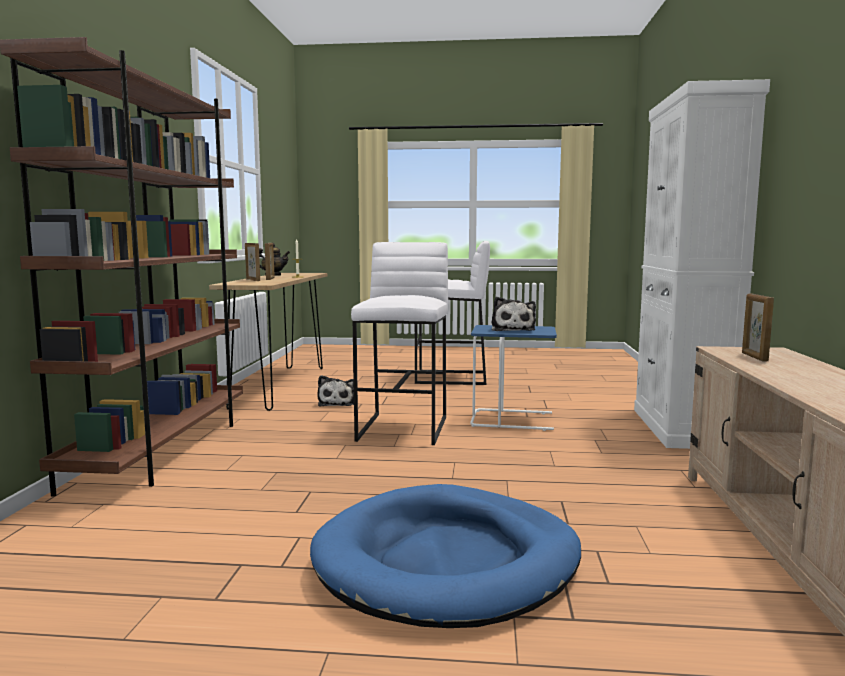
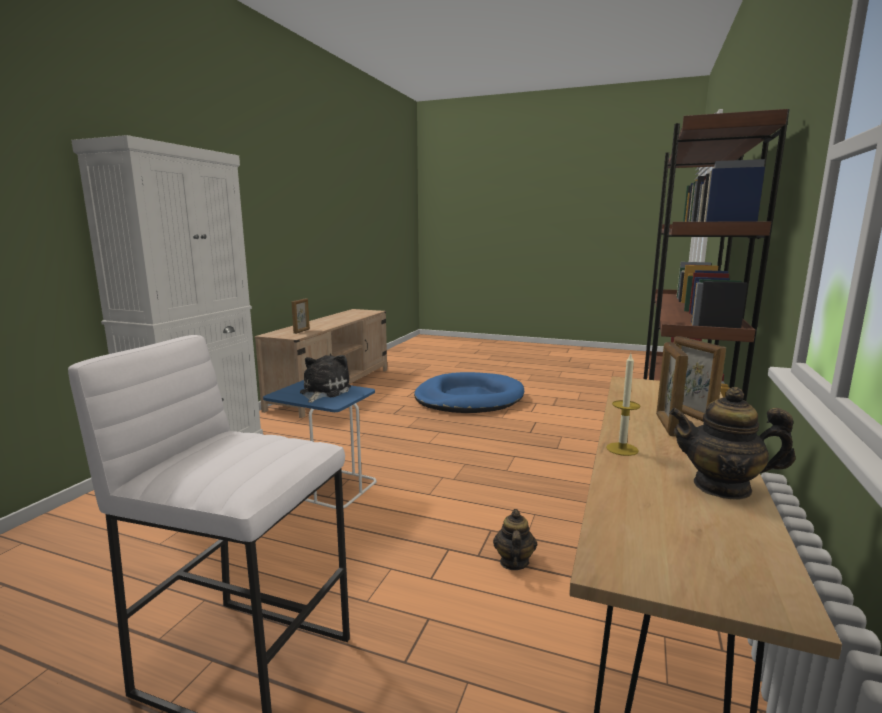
camera: 165 degrees left, 5 degrees up
(337, 403) = (513, 562): plush toy -> teapot
(404, 429) = (445, 486): white stool -> none

